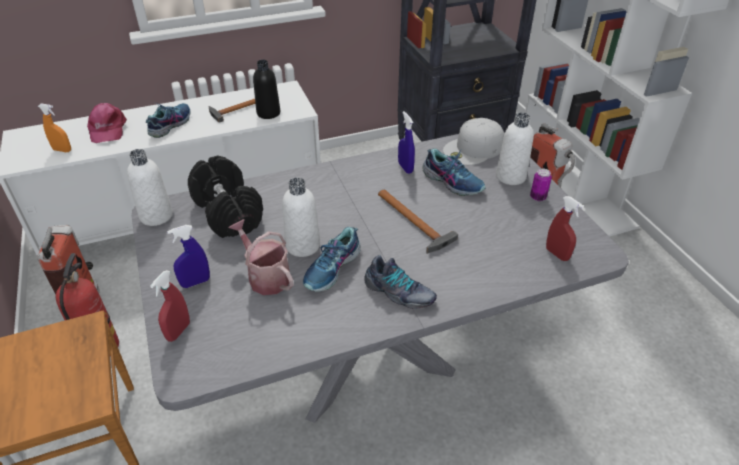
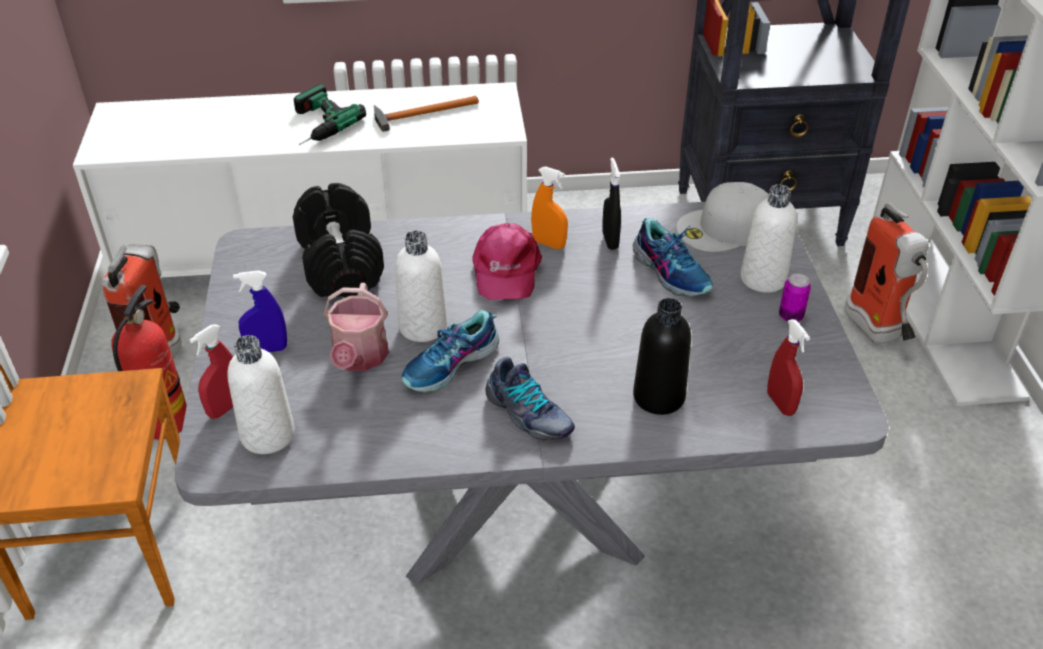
camera: 15 degrees right, 0 degrees up
(62, 150) = (163, 141): orange spray bottle -> orange spray bottle (549, 244)
(107, 129) = (229, 120): pink cap -> pink cap (505, 270)
(156, 216) = (246, 252): white bottle -> white bottle (267, 435)
(170, 124) = (314, 125): shoe -> power drill
(265, 276) = (359, 358): watering can -> watering can turned 150 degrees counterclockwise
(268, 113) = (456, 127): black bottle -> black bottle (658, 397)
(405, 168) = (610, 240): blue spray bottle -> black spray bottle
(414, 223) = (590, 322): hammer -> none

